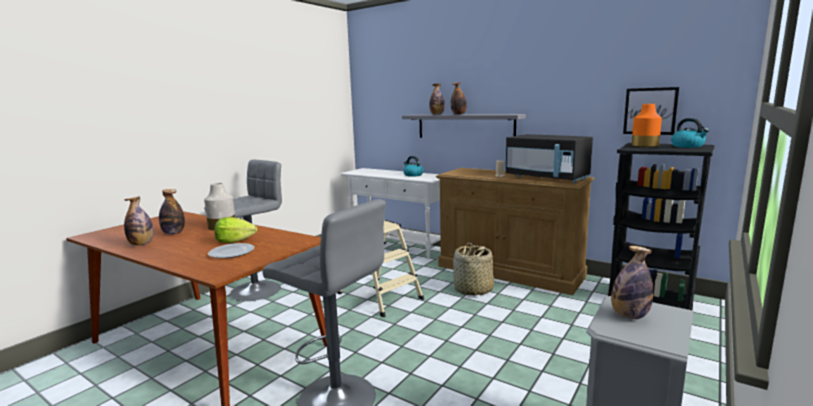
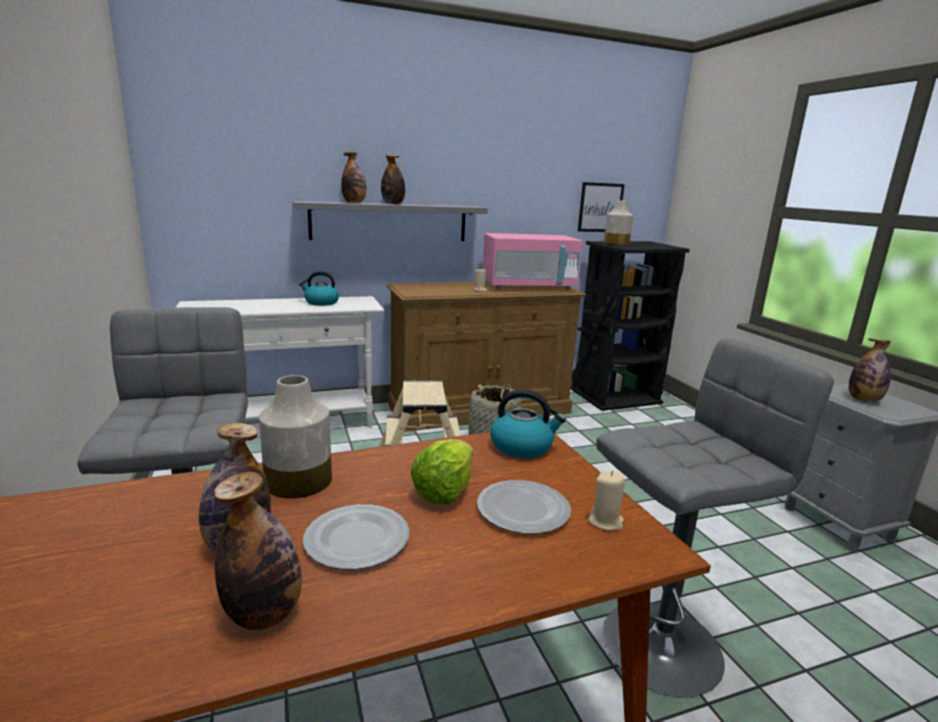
camera: 55 degrees left, 5 degrees up
(188, 241) = (358, 540): none -> plate
(235, 264) = (605, 521): none -> beige candle
(547, 178) = (528, 287): black microwave -> pink microwave
(645, 145) = (616, 243): orange vase -> beige vase
(688, 146) = (648, 243): kettle -> kettle (522, 446)

